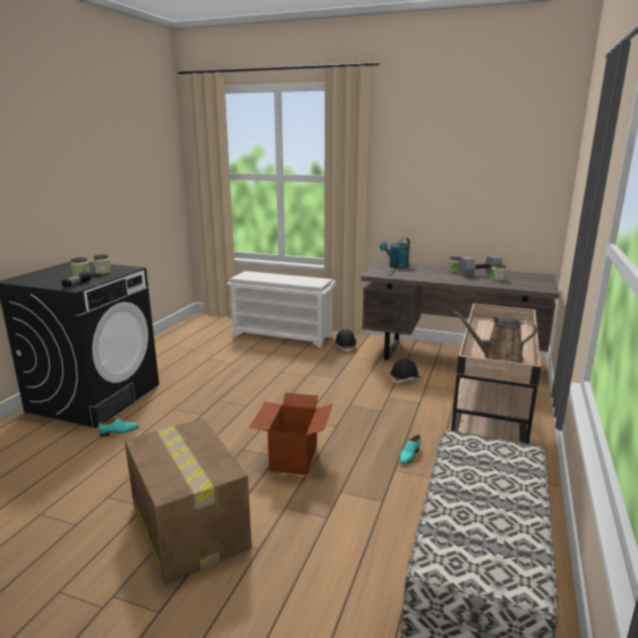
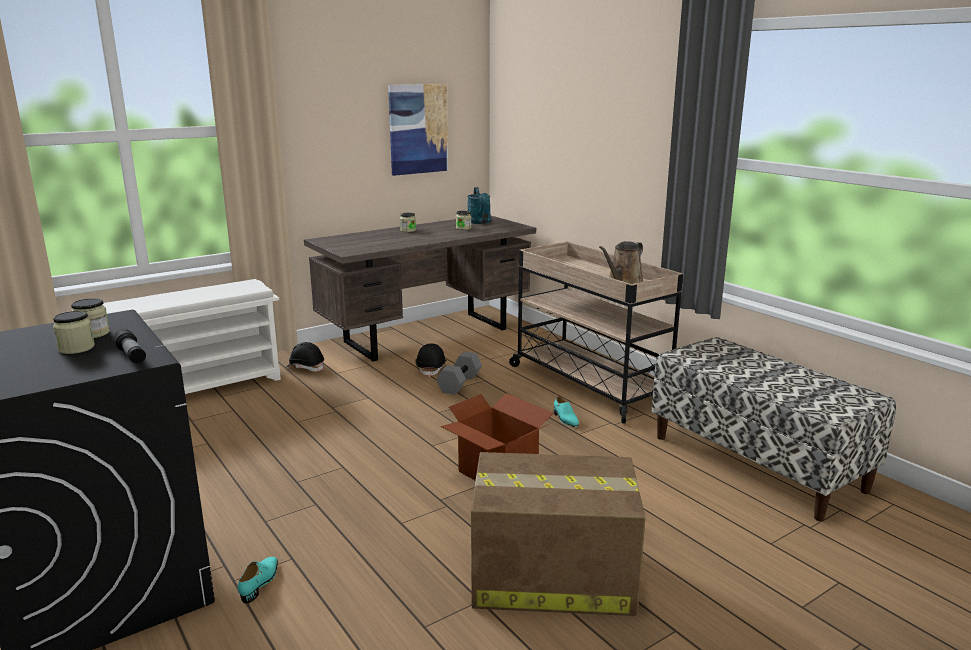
camera: 55 degrees left, 0 degrees up
(396, 266) = (344, 240): turquoise watering can -> turquoise watering can (480, 222)
(479, 274) = (438, 228): grey dumbbell -> grey dumbbell (459, 383)
(490, 190) = (418, 129): none -> picture

